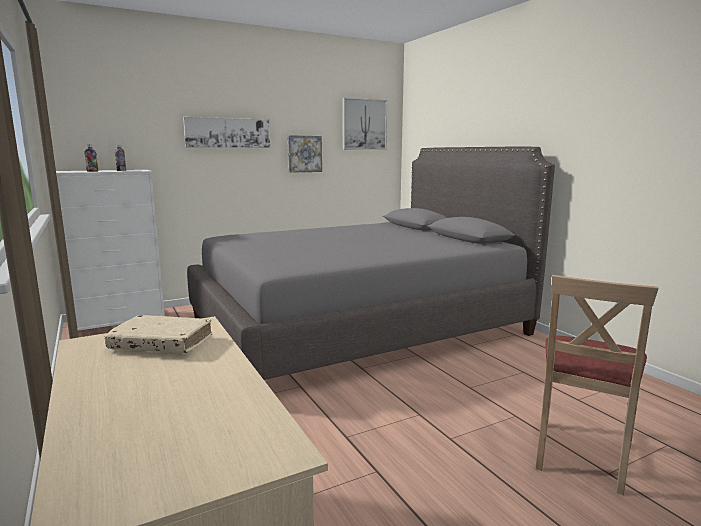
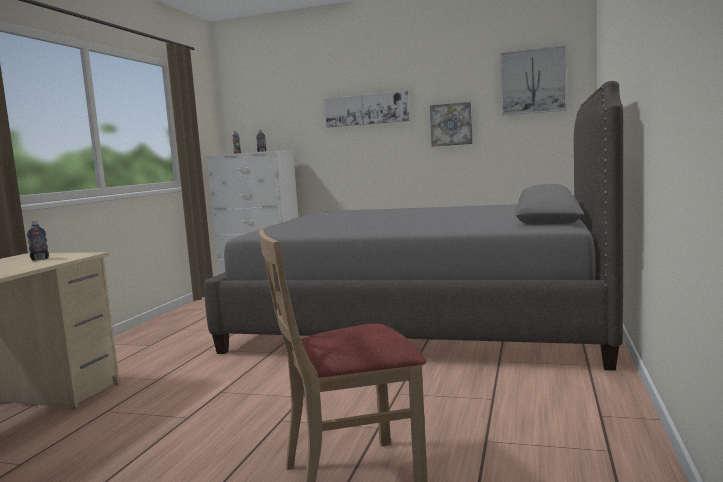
camera: 45 degrees right, 5 degrees down
(161, 344) = (40, 259): beige book -> bottle

